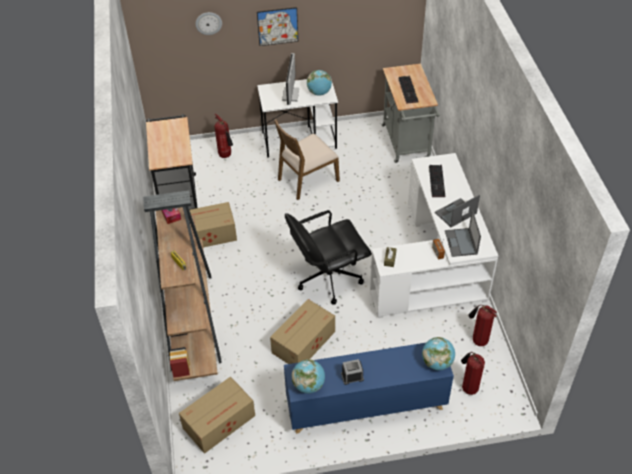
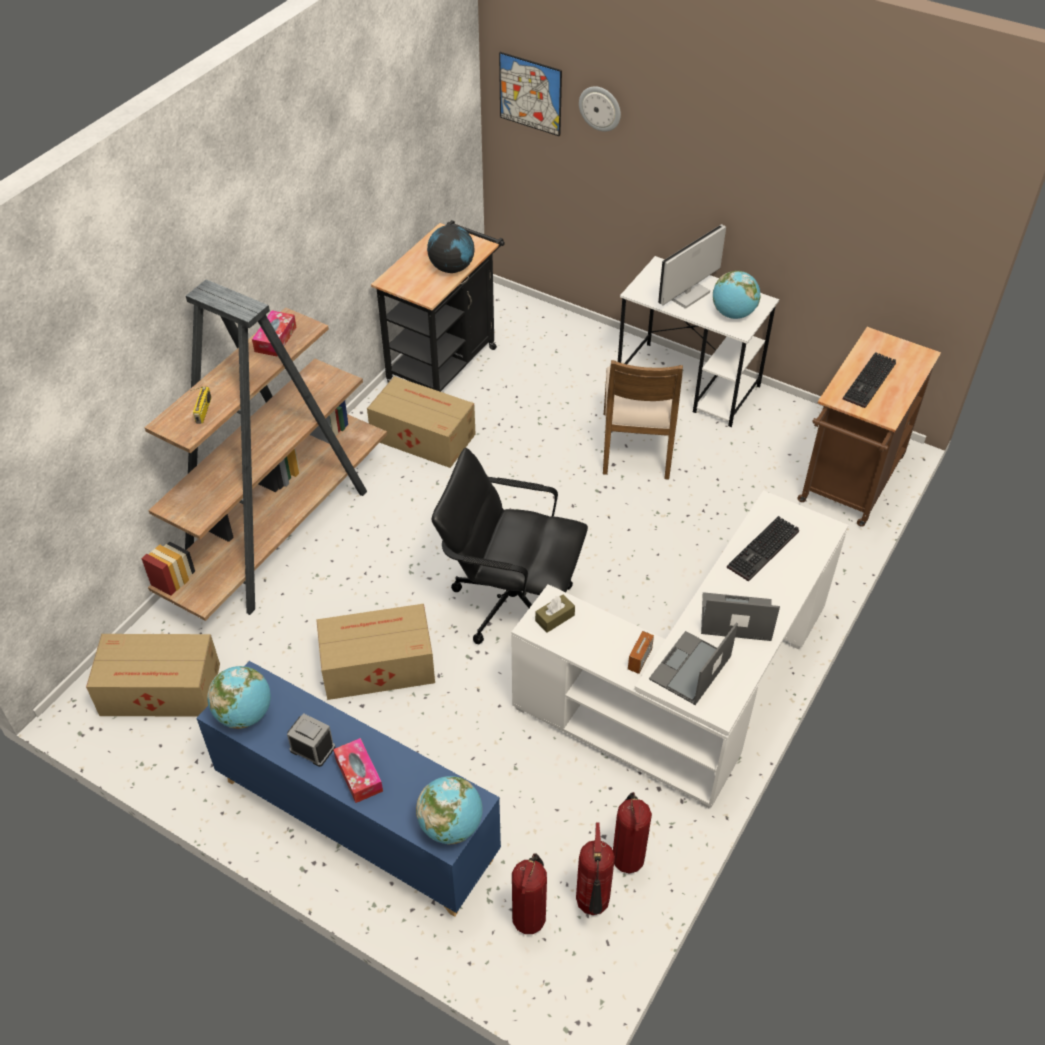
camera: 40 degrees right, 0 degrees up
(179, 140) = (451, 268): none -> globe
(226, 156) = (563, 348): fire extinguisher -> fire extinguisher (593, 907)
(277, 26) = (709, 164): picture -> picture (530, 94)
(307, 179) = (637, 445): brown chair -> brown chair turned 90 degrees counterclockwise
(382, 372) = (359, 775): none -> tissue box
(407, 144) = (848, 485): grey cart -> brown cart

